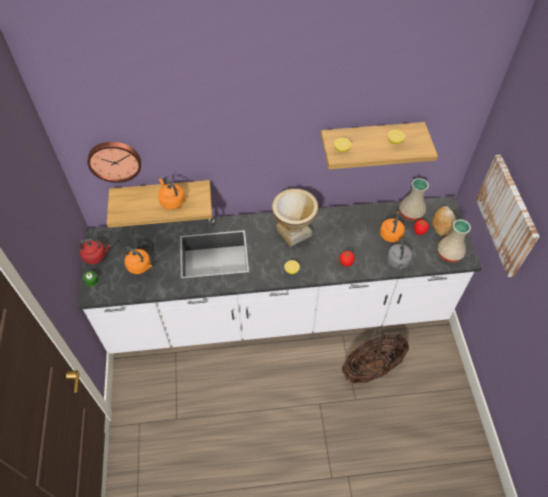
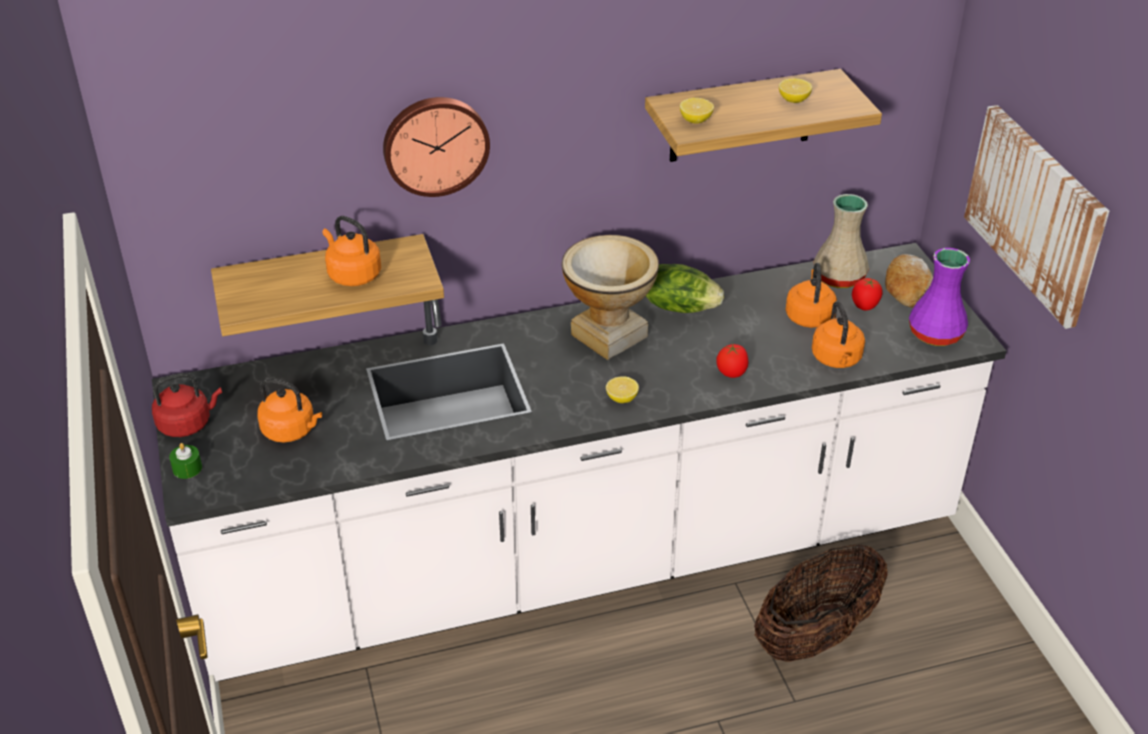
camera: 10 degrees left, 15 degrees down
(114, 160) = (229, 194): wall clock -> wall clock (435, 144)
(331, 220) = (680, 306): none -> lettuce
(398, 262) = (837, 359): grey kettle -> orange kettle
(449, 254) = (934, 335): beige vase -> purple vase

